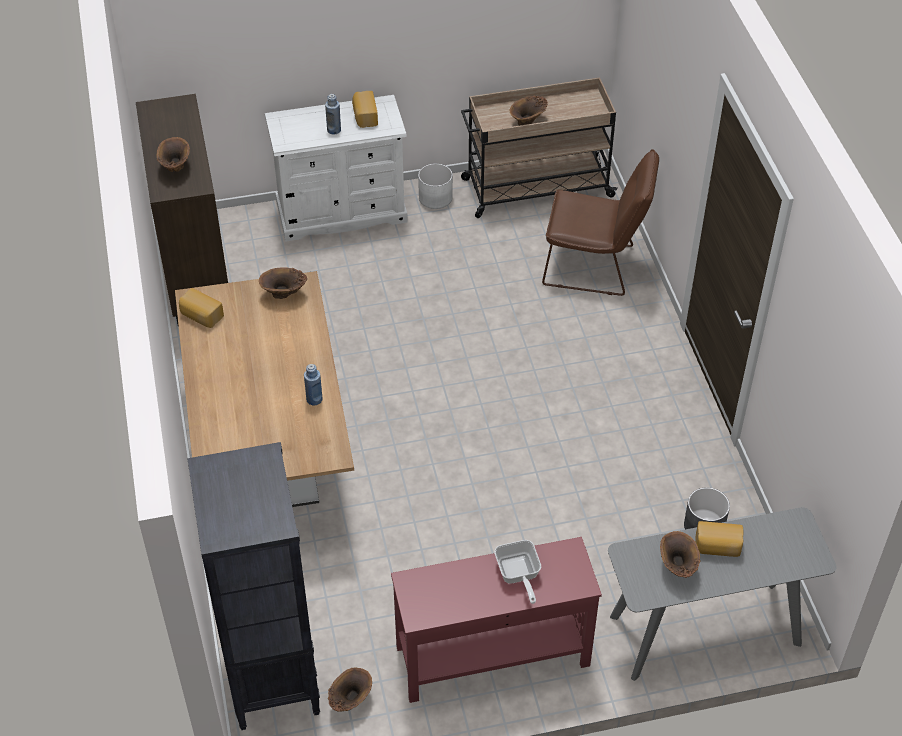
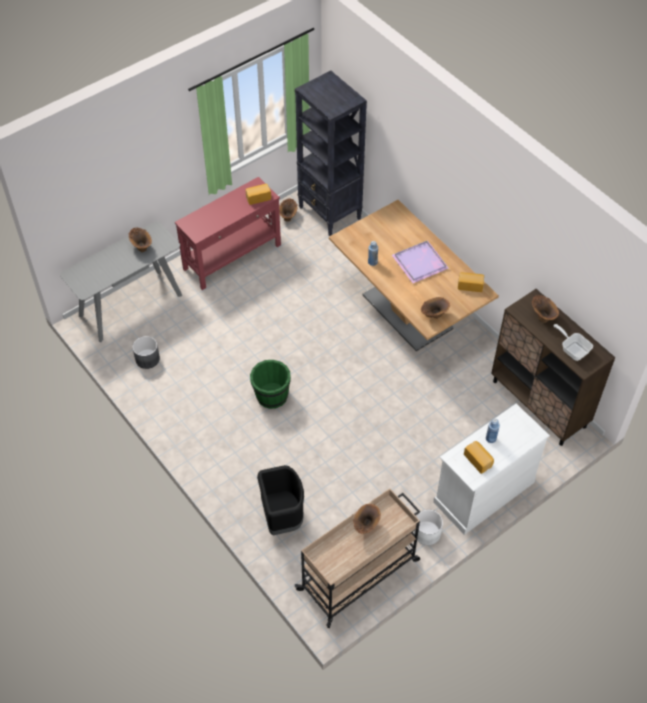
camera: 155 degrees right, 5 degrees up
(243, 372) = (421, 263): none -> purple tray
(518, 575) = (218, 216): frying pan -> frying pan (572, 349)
(539, 406) = (271, 396): none -> green bucket
(595, 266) = (282, 516): brown chair -> black trash can
(717, 547) = (124, 263): bread -> bread (258, 197)

